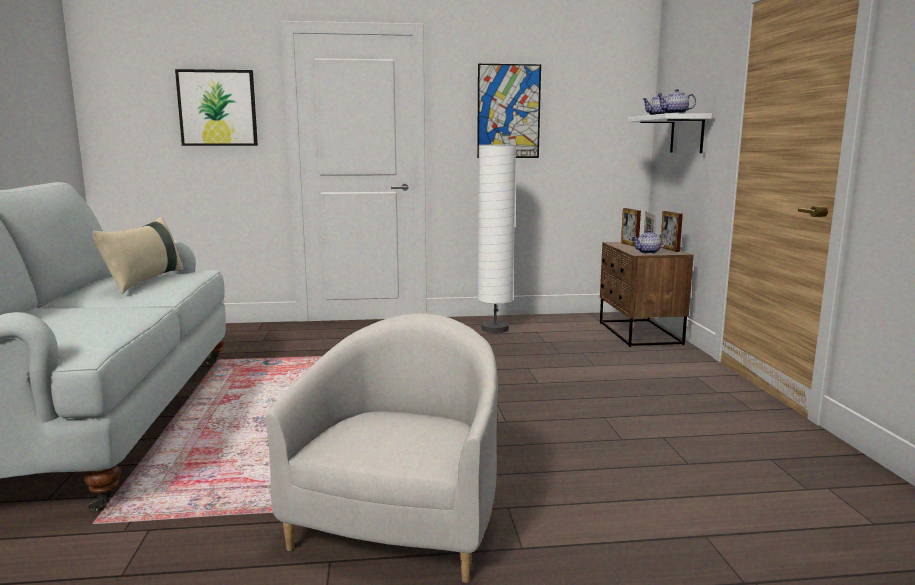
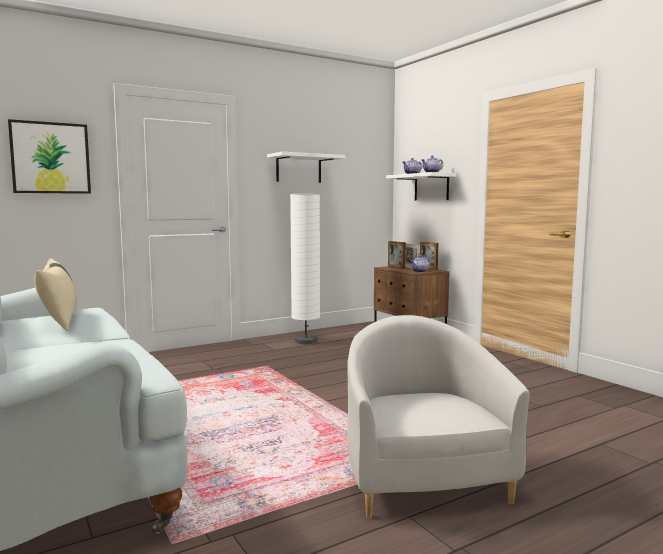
camera: 25 degrees left, 5 degrees down
(508, 111) = (298, 169): picture -> white shelf

